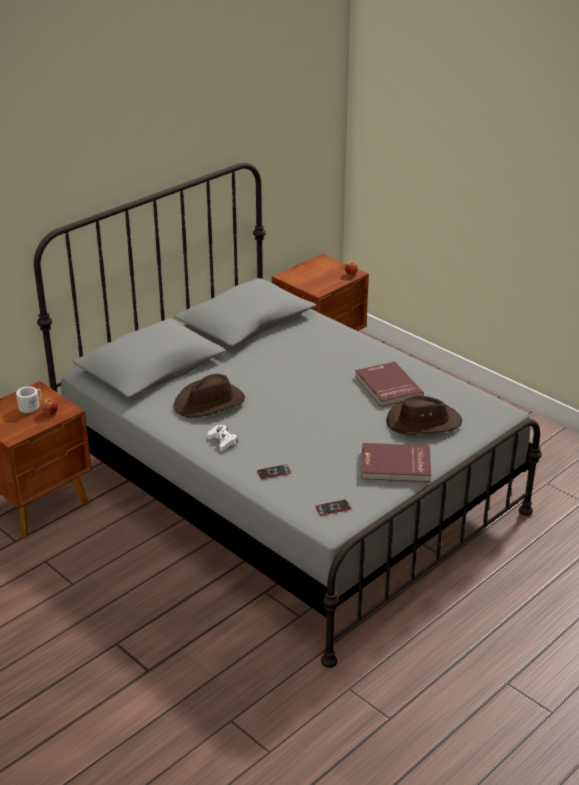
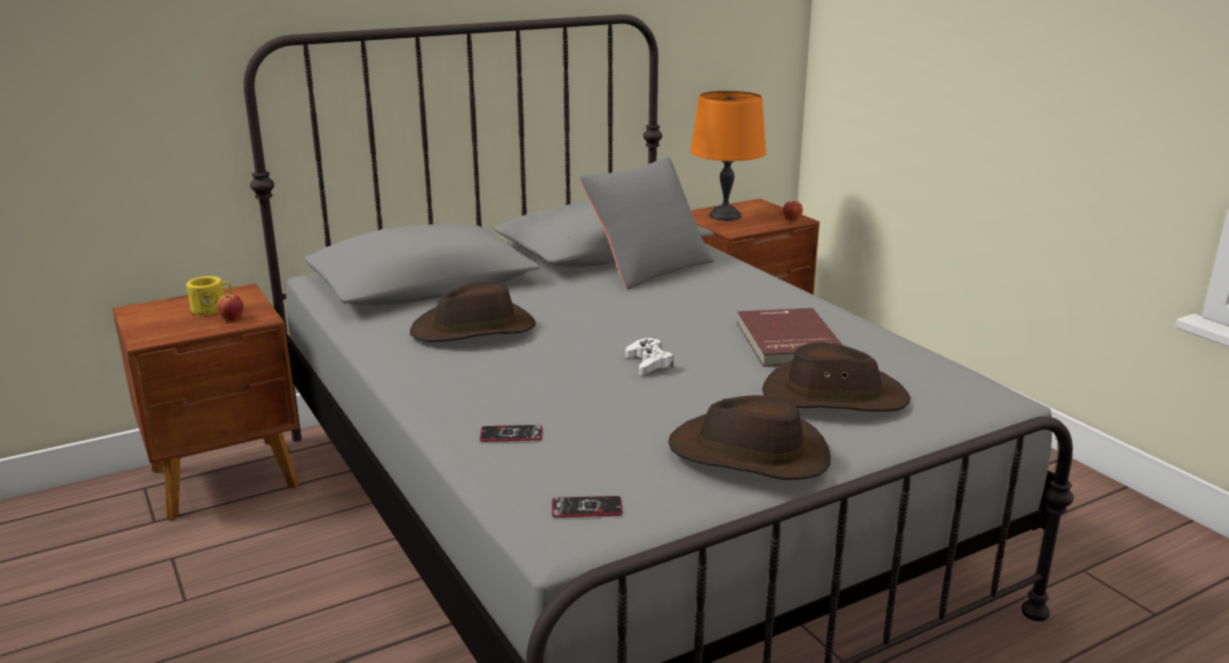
camera: 15 degrees right, 10 degrees down
(31, 406) = (213, 309): white mug -> yellow mug
(222, 441) = (456, 379): white game controller -> white game controller (649, 363)
(283, 335) = (648, 267): none -> grey pillow
(307, 275) = (726, 216): none -> orange table lamp
(395, 466) = (749, 454): red book -> brown hat

